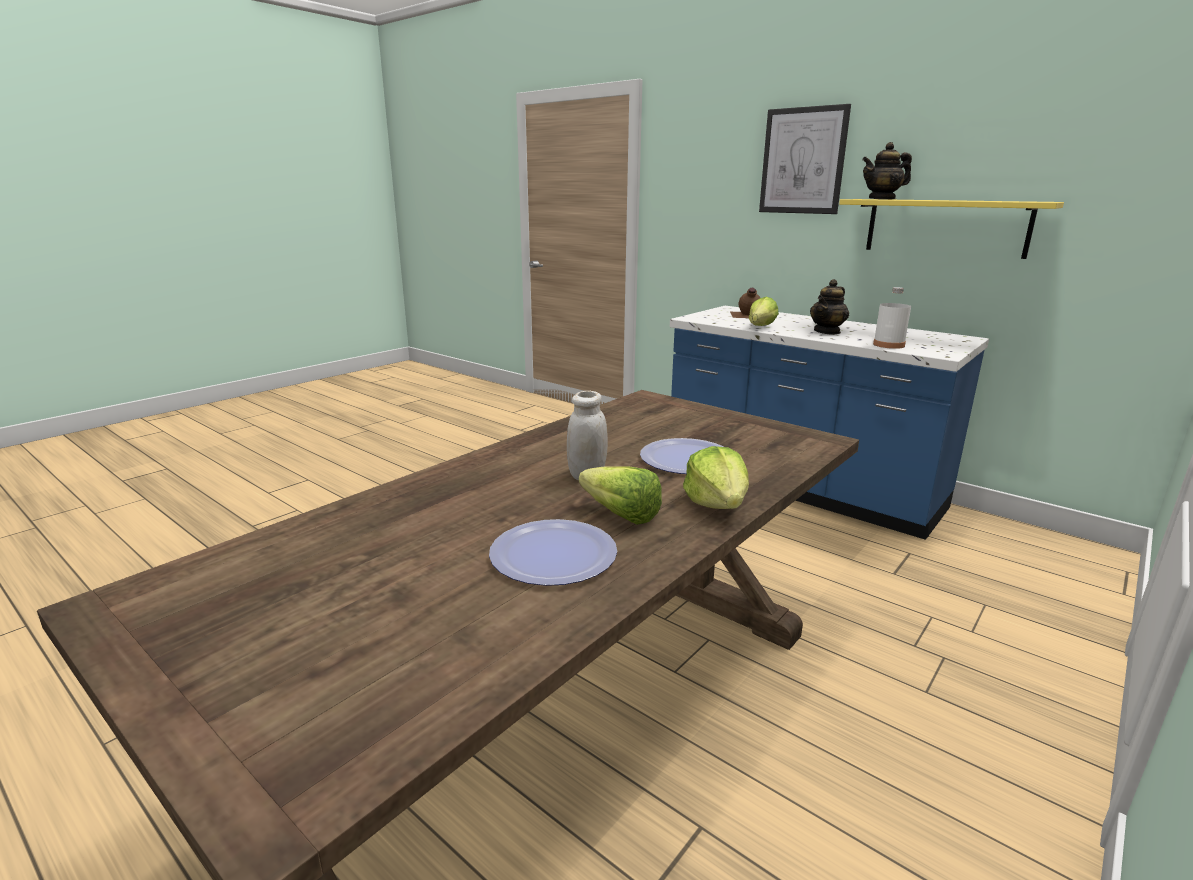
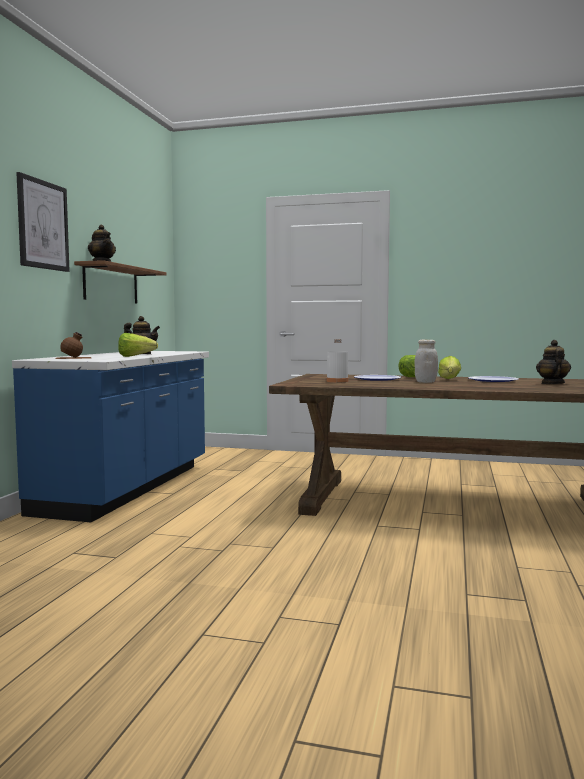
camera: 115 degrees left, 15 degrees down
(399, 590) = (552, 383): none -> teapot
(888, 345) = (178, 352): white bottle -> white bottle (337, 381)
(946, 227) = (111, 284): yellow shelf -> brown shelf

